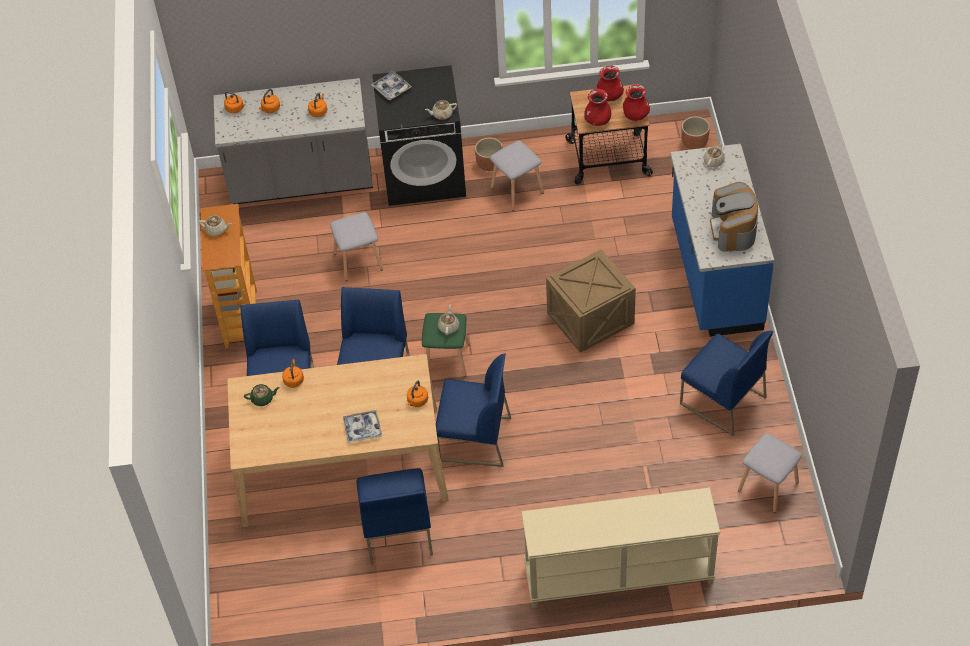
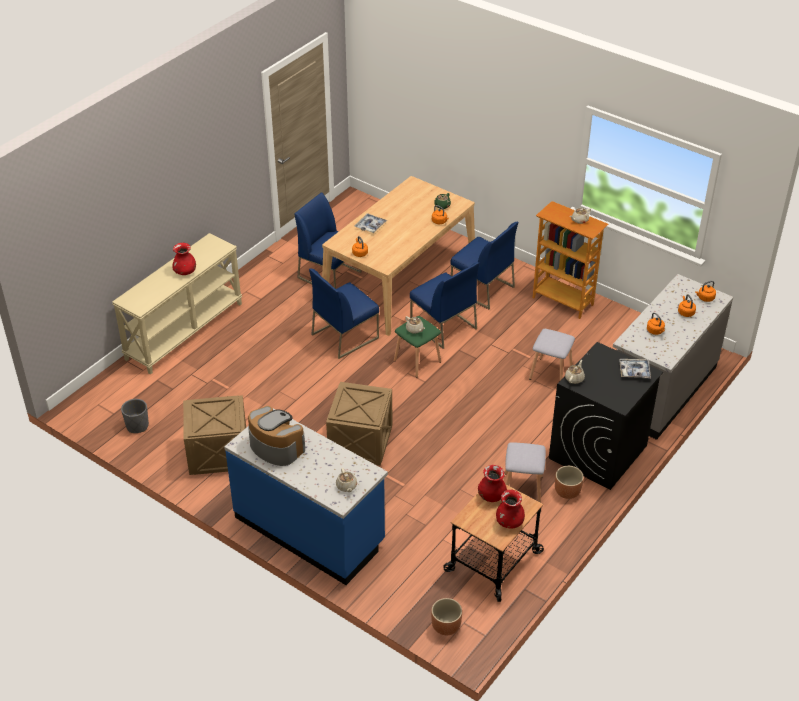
camera: 130 degrees right, 10 degrees down
(635, 115) = (470, 521): red vase -> red vase (185, 272)
(722, 400) = (217, 453): blue chair -> crate
(768, 487) = (137, 426): grey stool -> grey planter

